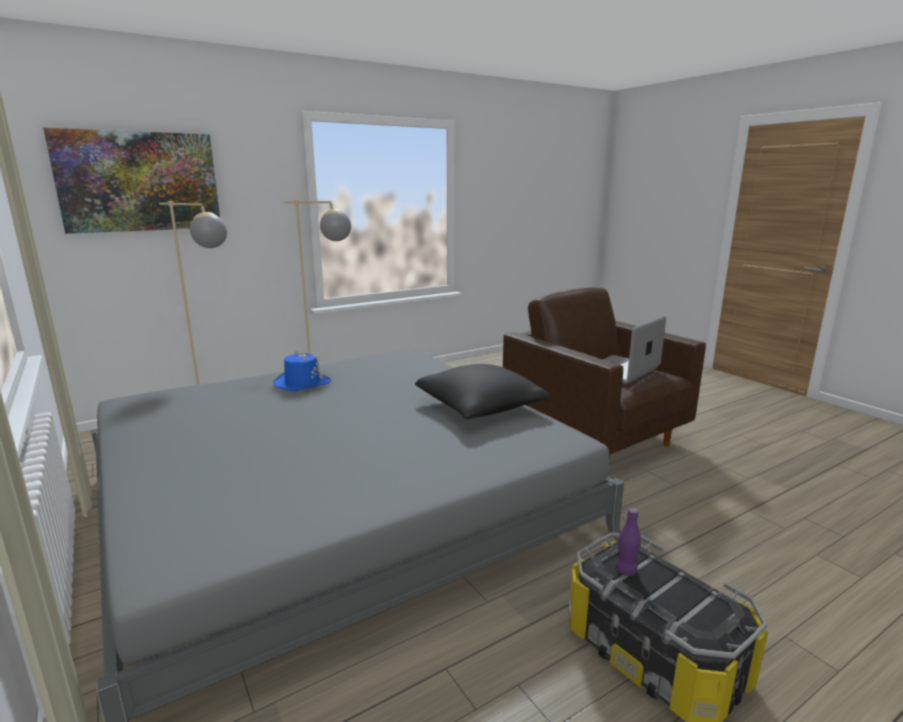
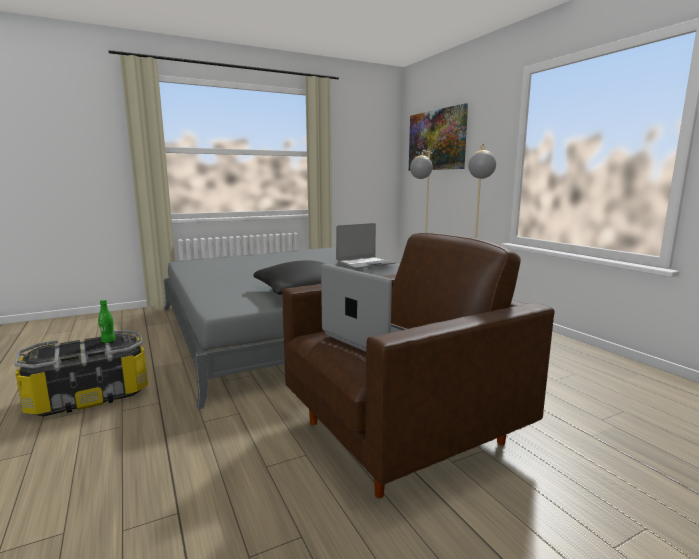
camera: 95 degrees right, 5 degrees down
(302, 383) = (365, 264): blue hat -> laptop
(626, 571) = (108, 341): purple bottle -> green bottle

